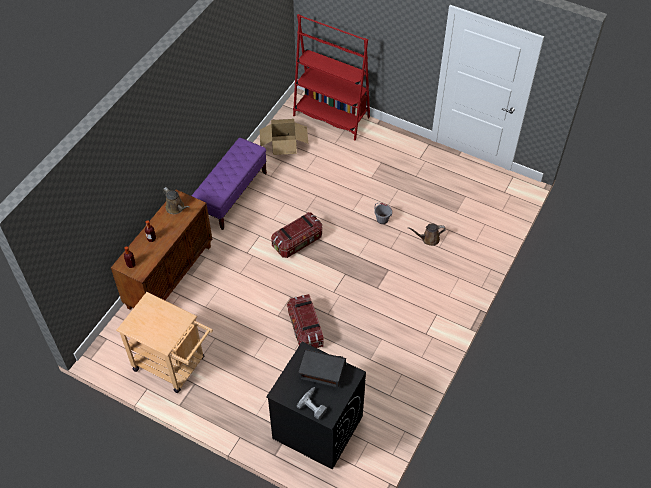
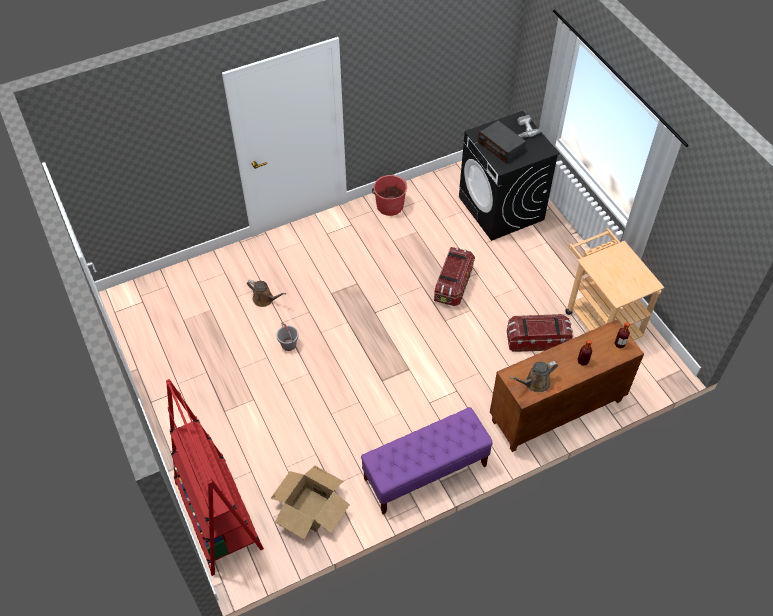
camera: 145 degrees left, 0 degrees up
(176, 208) = (535, 383): brown watering can -> brown watering can turned 105 degrees counterclockwise
(298, 242) = (395, 371): storage box -> storage box (537, 340)
(412, 370) = (389, 206): none -> red bucket

